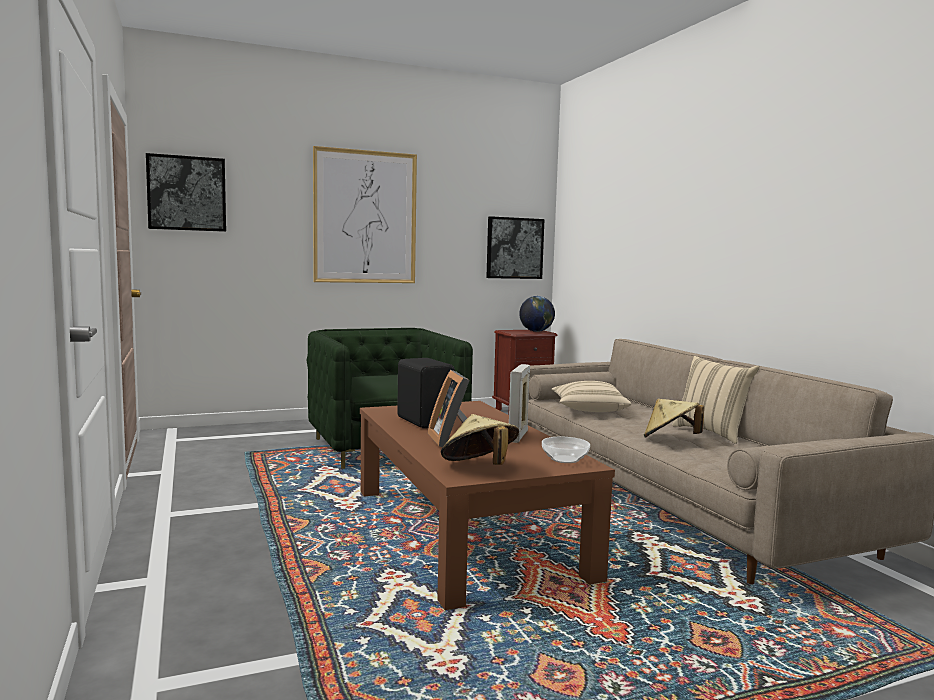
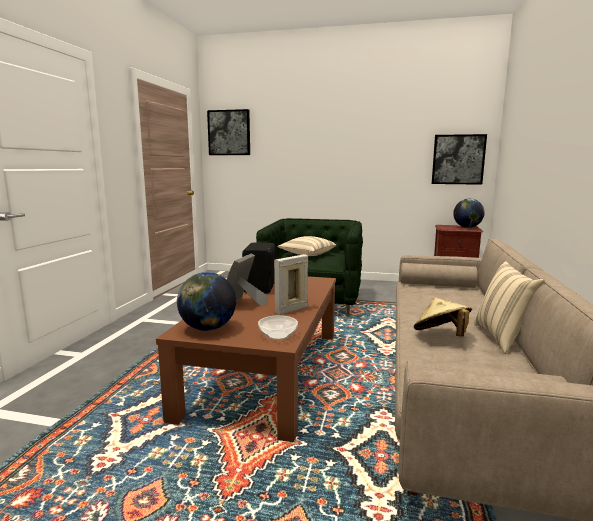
camera: 35 degrees right, 5 degrees up
(365, 217) = (337, 141): picture -> none
(479, 467) = (208, 329): beige hat -> globe
(588, 410) = (426, 297): beige pillow -> beige pillow (307, 254)

